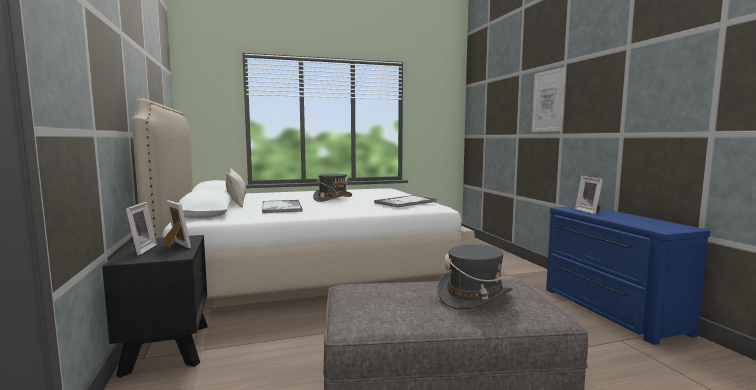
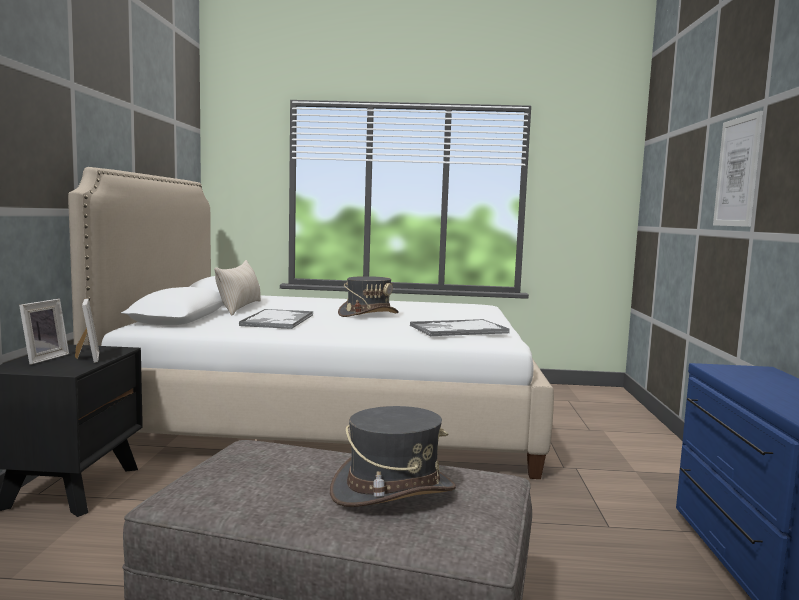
camera: 20 degrees right, 0 degrees up
(589, 211) = (751, 378): picture frame -> none

